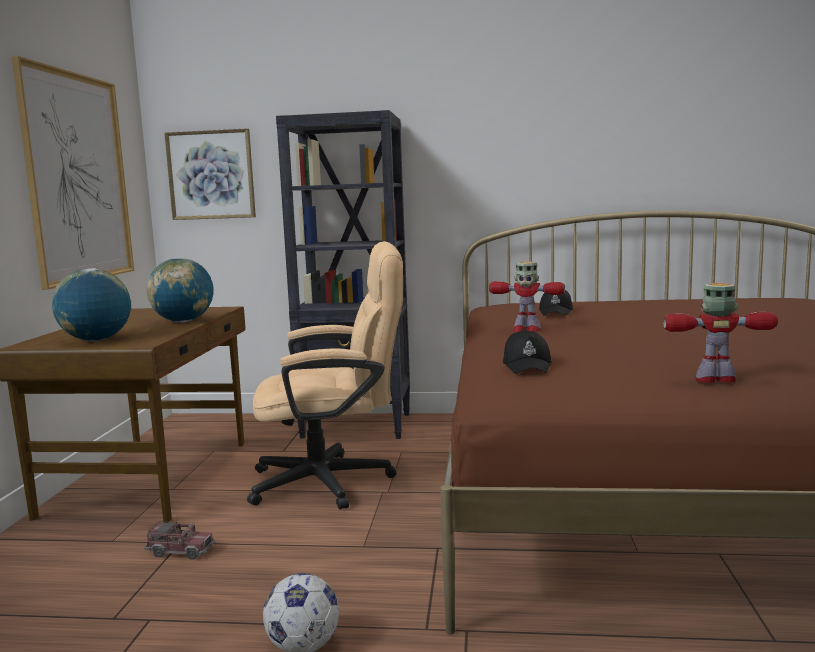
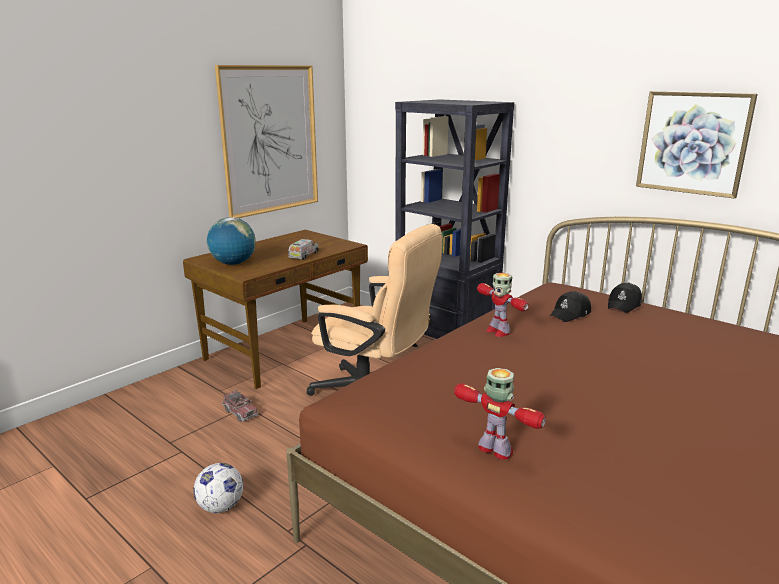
camera: 35 degrees right, 10 degrees up
(183, 321) = (304, 255): globe -> toy truck
(211, 175) = (381, 133): picture -> picture (693, 143)
(527, 365) = (408, 376): black cap -> black cap (624, 305)

